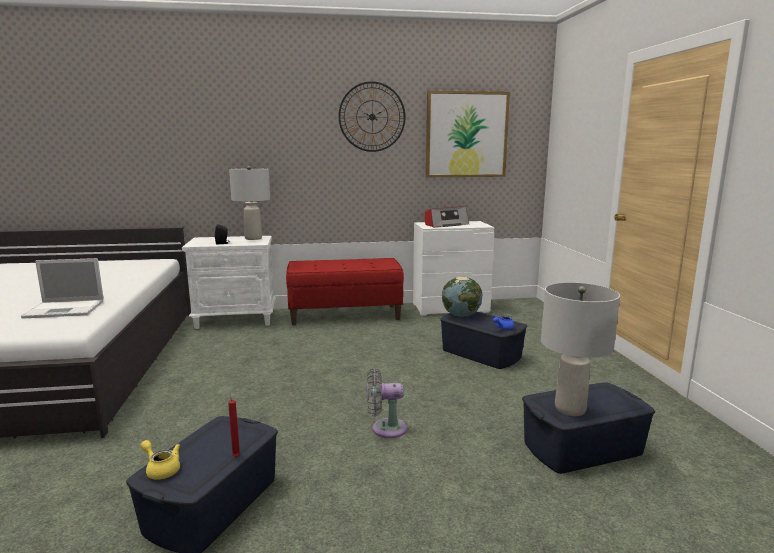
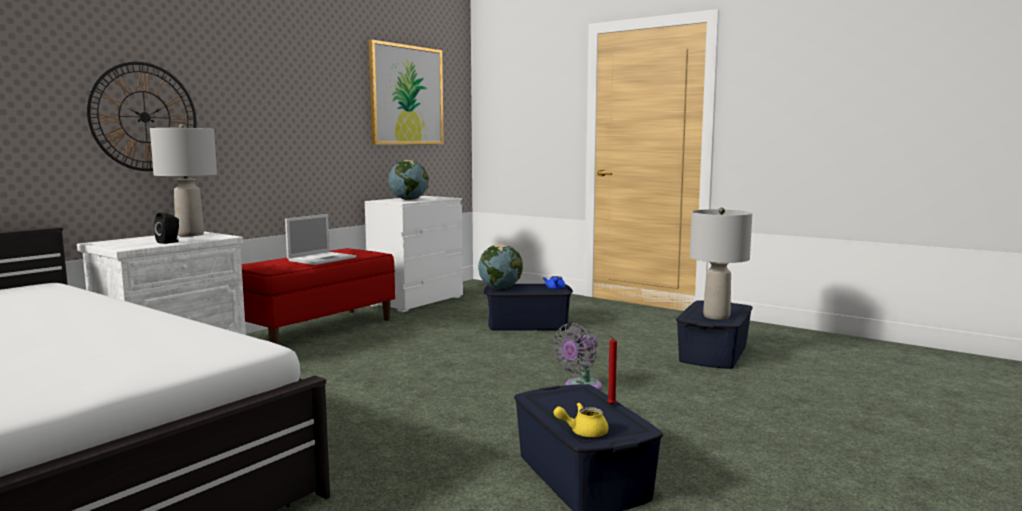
camera: 45 degrees left, 5 degrees down
(66, 309) = (146, 340): laptop -> laptop (322, 259)
(372, 117) = (314, 66): wall clock -> wall clock (144, 117)
(446, 224) = (409, 199): radio -> globe

